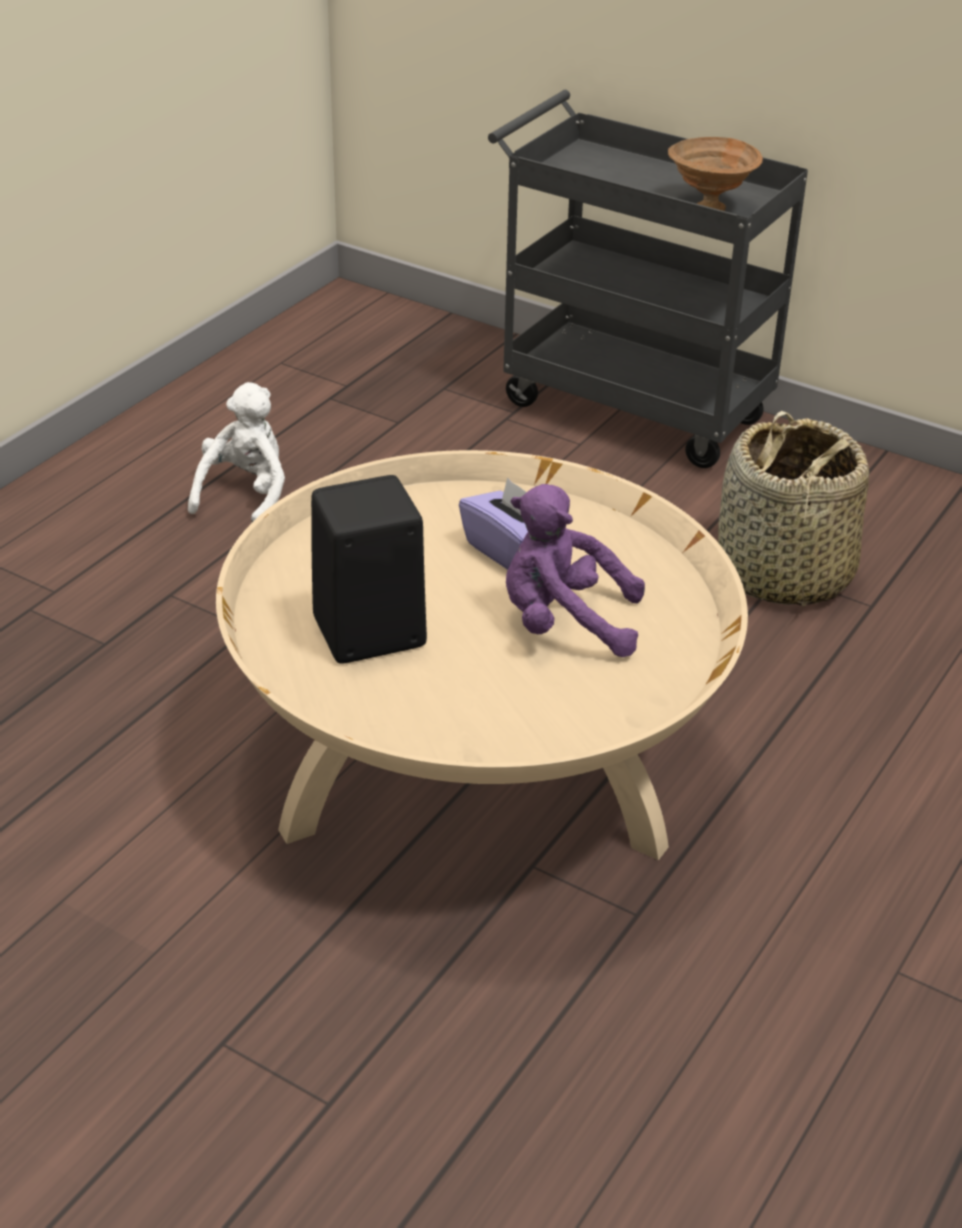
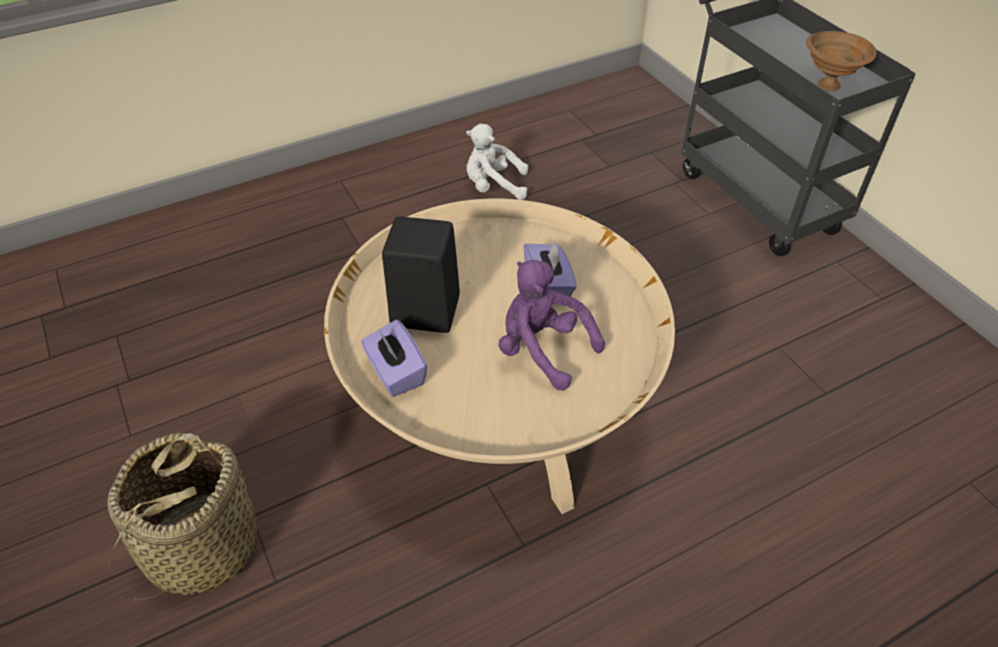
camera: 30 degrees right, 10 degrees up
(245, 496) = (494, 186): white plush toy -> white plush toy turned 135 degrees counterclockwise
(394, 715) = (396, 373): none -> purple tissue box
(783, 574) = (779, 348): basket -> basket (202, 546)

